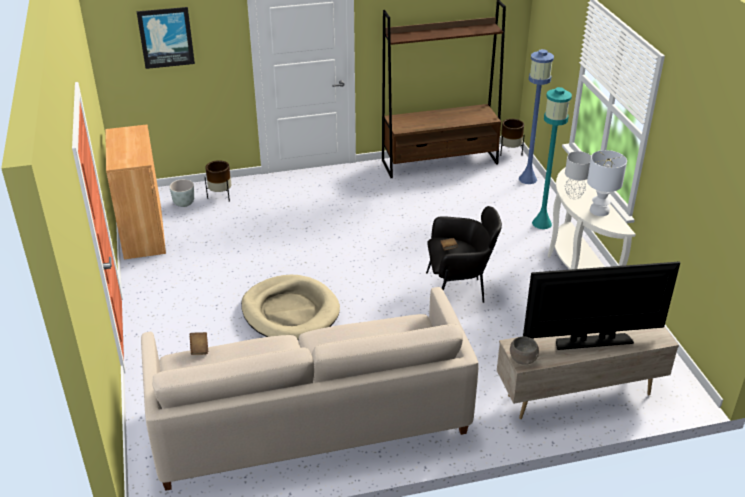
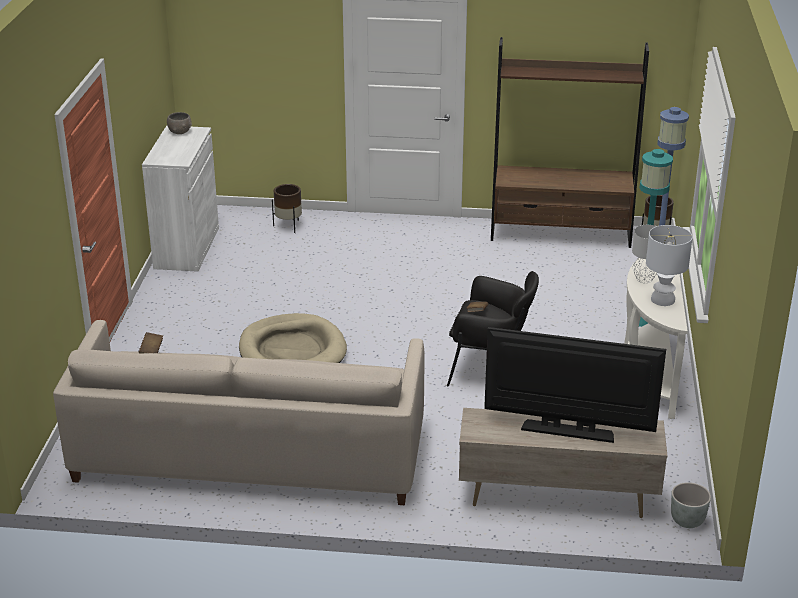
camera: 20 degrees right, 5 degrees down
(143, 233) = (186, 248): brown cabinet -> white cabinet
(166, 37) = (250, 36): picture -> none
(183, 203) = (245, 226): grey planter -> grey planter (687, 520)
(523, 359) = (476, 430): grey bowl -> grey bowl (180, 132)

